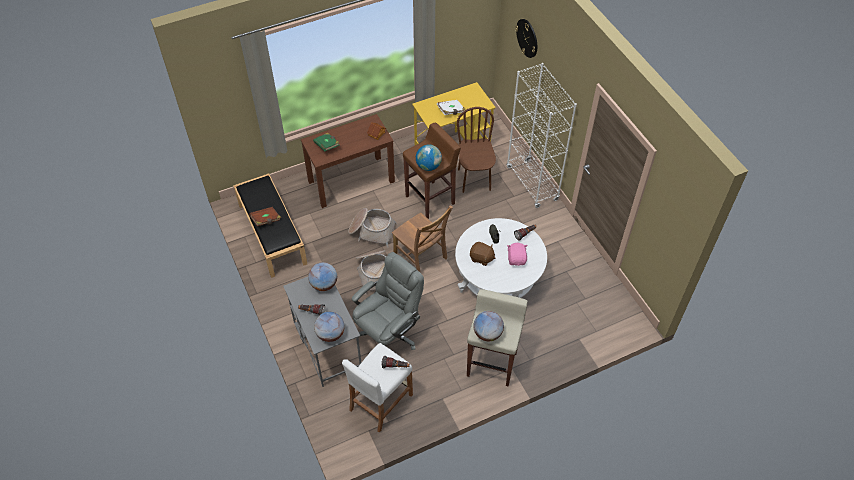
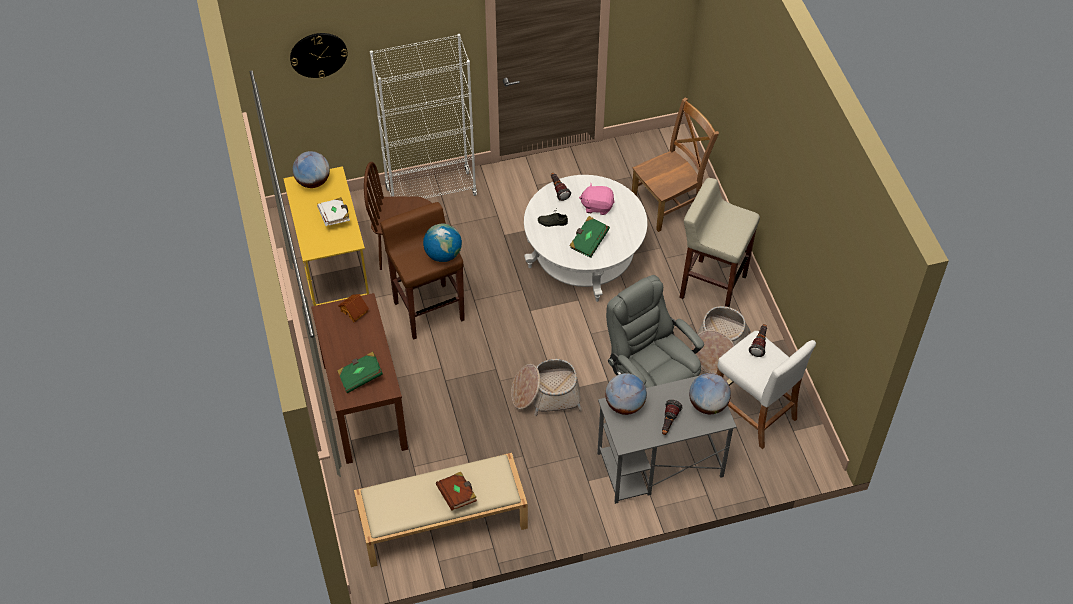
camera: 80 degrees left, 0 degrees up
(271, 233) = (442, 522): black bench -> beige bench
(371, 231) = (469, 389): basket -> basket (717, 347)
(421, 257) = (530, 336): brown chair -> brown chair (669, 204)
(481, 258) = (588, 242): brown plush toy -> green book
(487, 333) = (734, 235): globe -> globe (313, 181)

